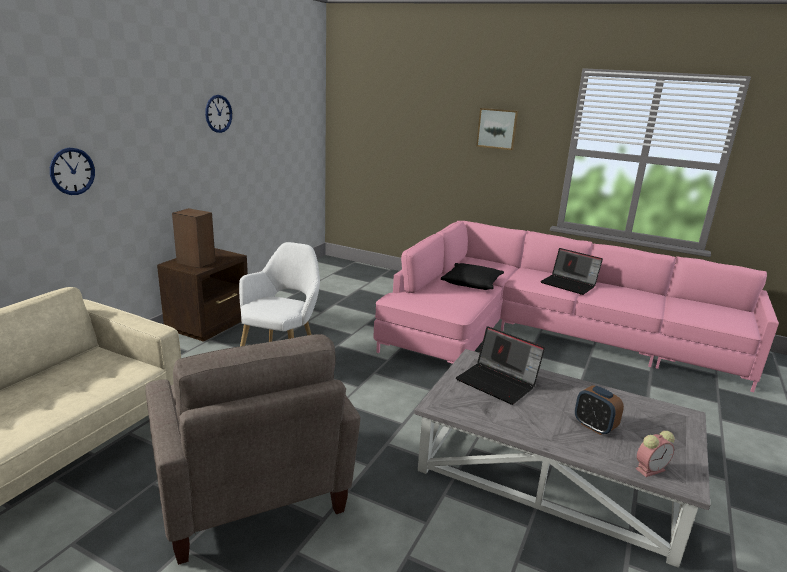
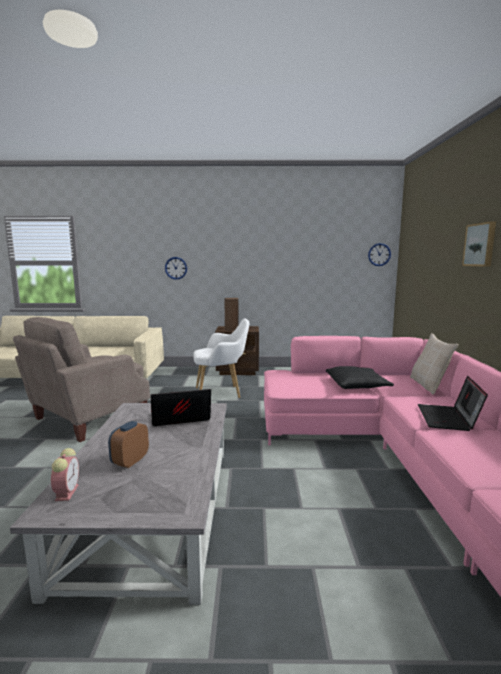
camera: 65 degrees right, 10 degrees down
(218, 113) = (276, 245): wall clock -> wall clock (379, 254)
(497, 263) = (429, 386): none -> beige pillow
(498, 382) = (179, 419): laptop -> laptop turned 60 degrees clockwise
(651, 469) = (67, 492): alarm clock -> alarm clock turned 135 degrees counterclockwise

